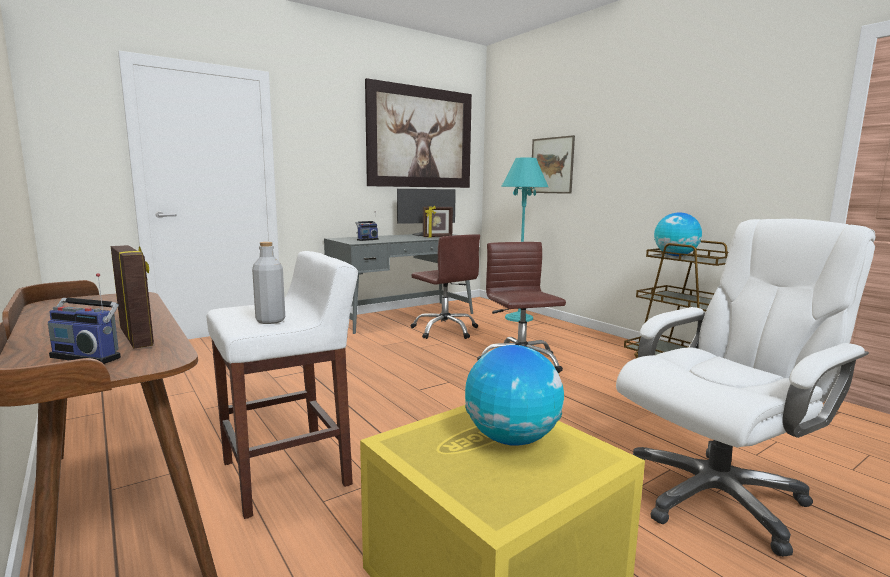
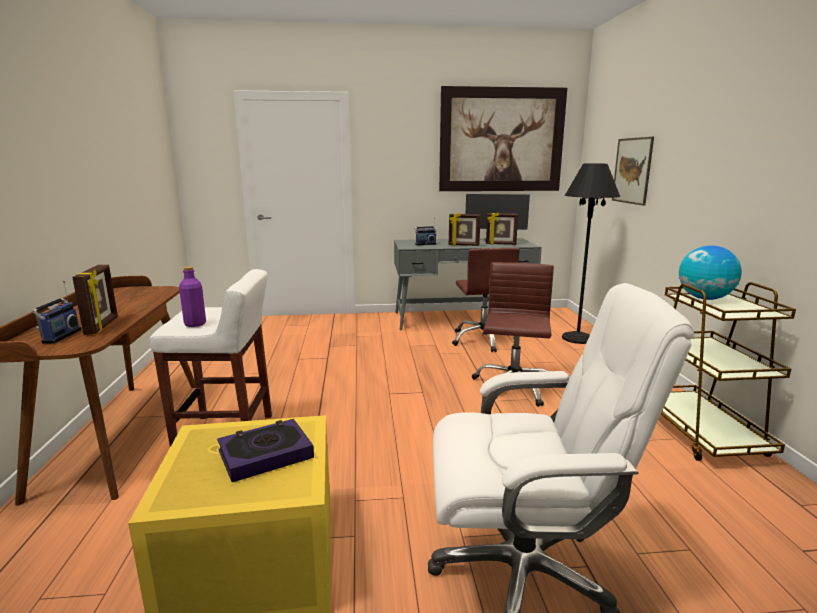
camera: 30 degrees right, 5 degrees up
(89, 356) = (59, 336): radio -> radio turned 135 degrees counterclockwise
(270, 321) = (195, 324): grey bottle -> purple bottle
(406, 239) = (463, 245): none -> picture frame
(511, 439) = (265, 454): globe -> book
(518, 318) = (577, 338): turquoise floor lamp -> black floor lamp

